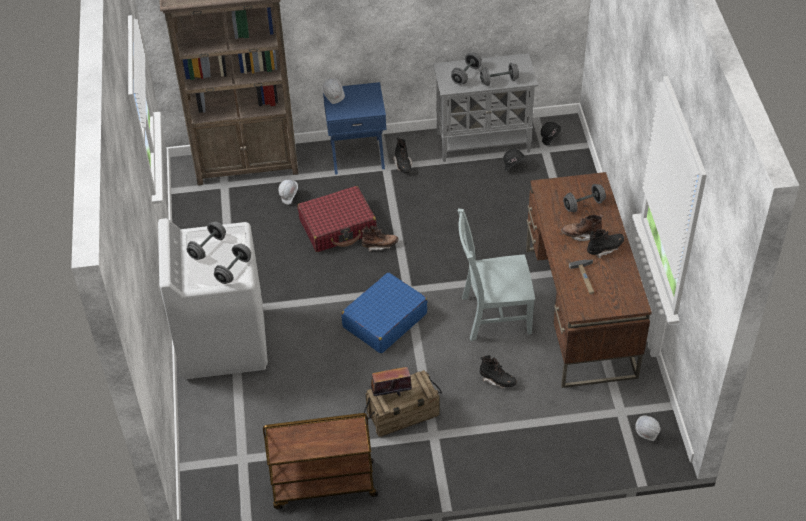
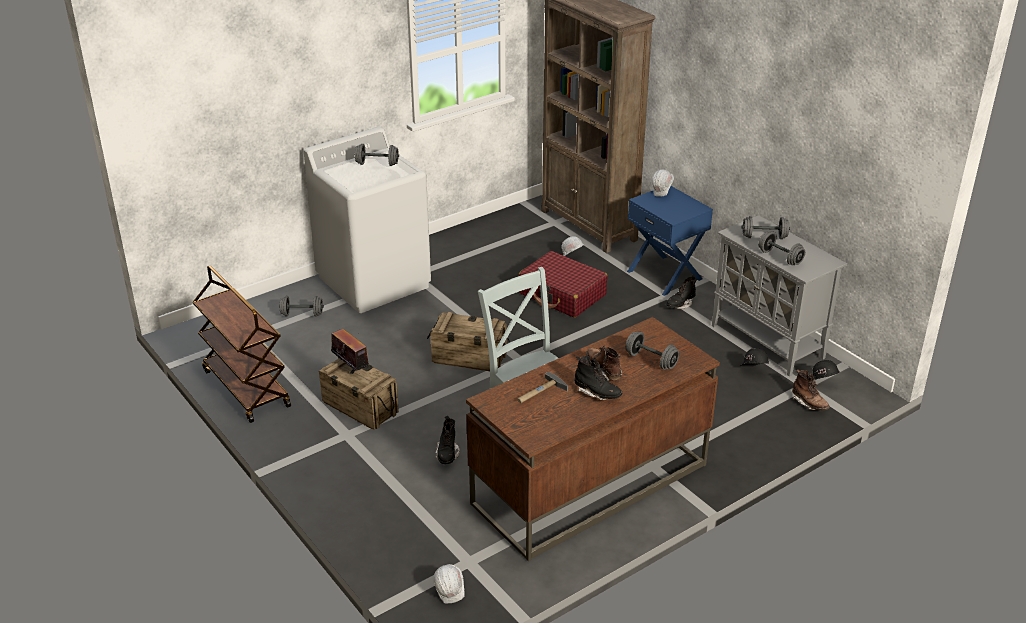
camera: 60 degrees right, 15 degrees down
(233, 270) = (360, 182): grey dumbbell -> grey dumbbell (302, 314)
(380, 245) = (562, 325): brown boot -> brown boot (809, 403)
(384, 320) = (469, 358): blue suitcase -> crate

